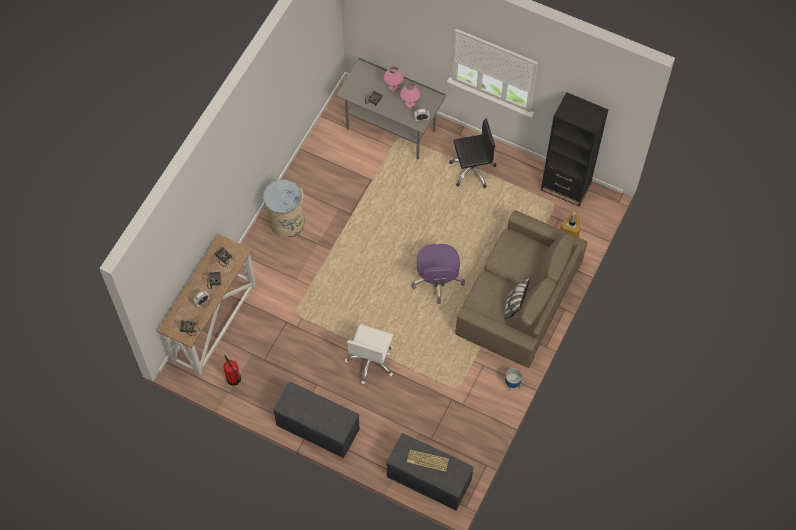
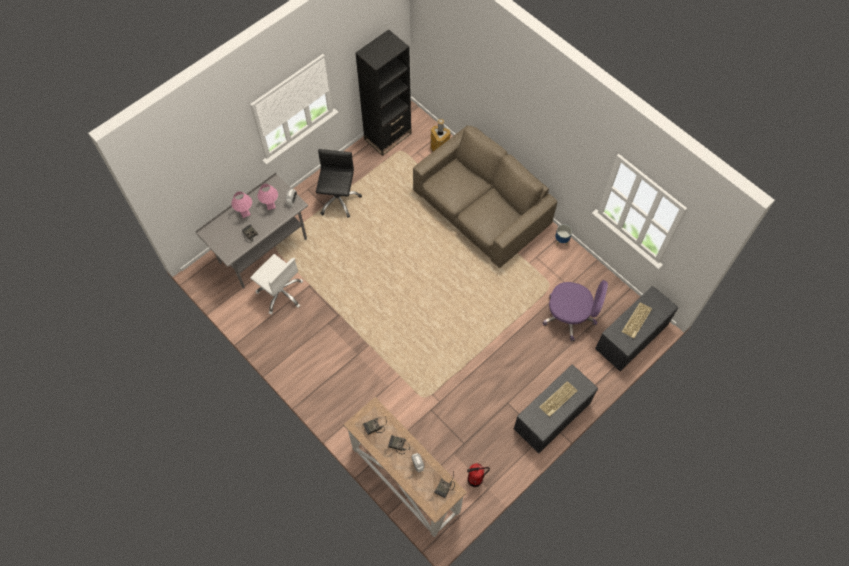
camera: 70 degrees left, 0 degrees up
(286, 221) = (321, 375): beige trash can -> none
(317, 411) = (558, 399): none -> keyboard
(371, 361) = (500, 347): white office chair -> white office chair (281, 293)
(437, 280) = (438, 265): purple office chair -> purple office chair (570, 316)
(514, 305) = (502, 204): pillow -> none

